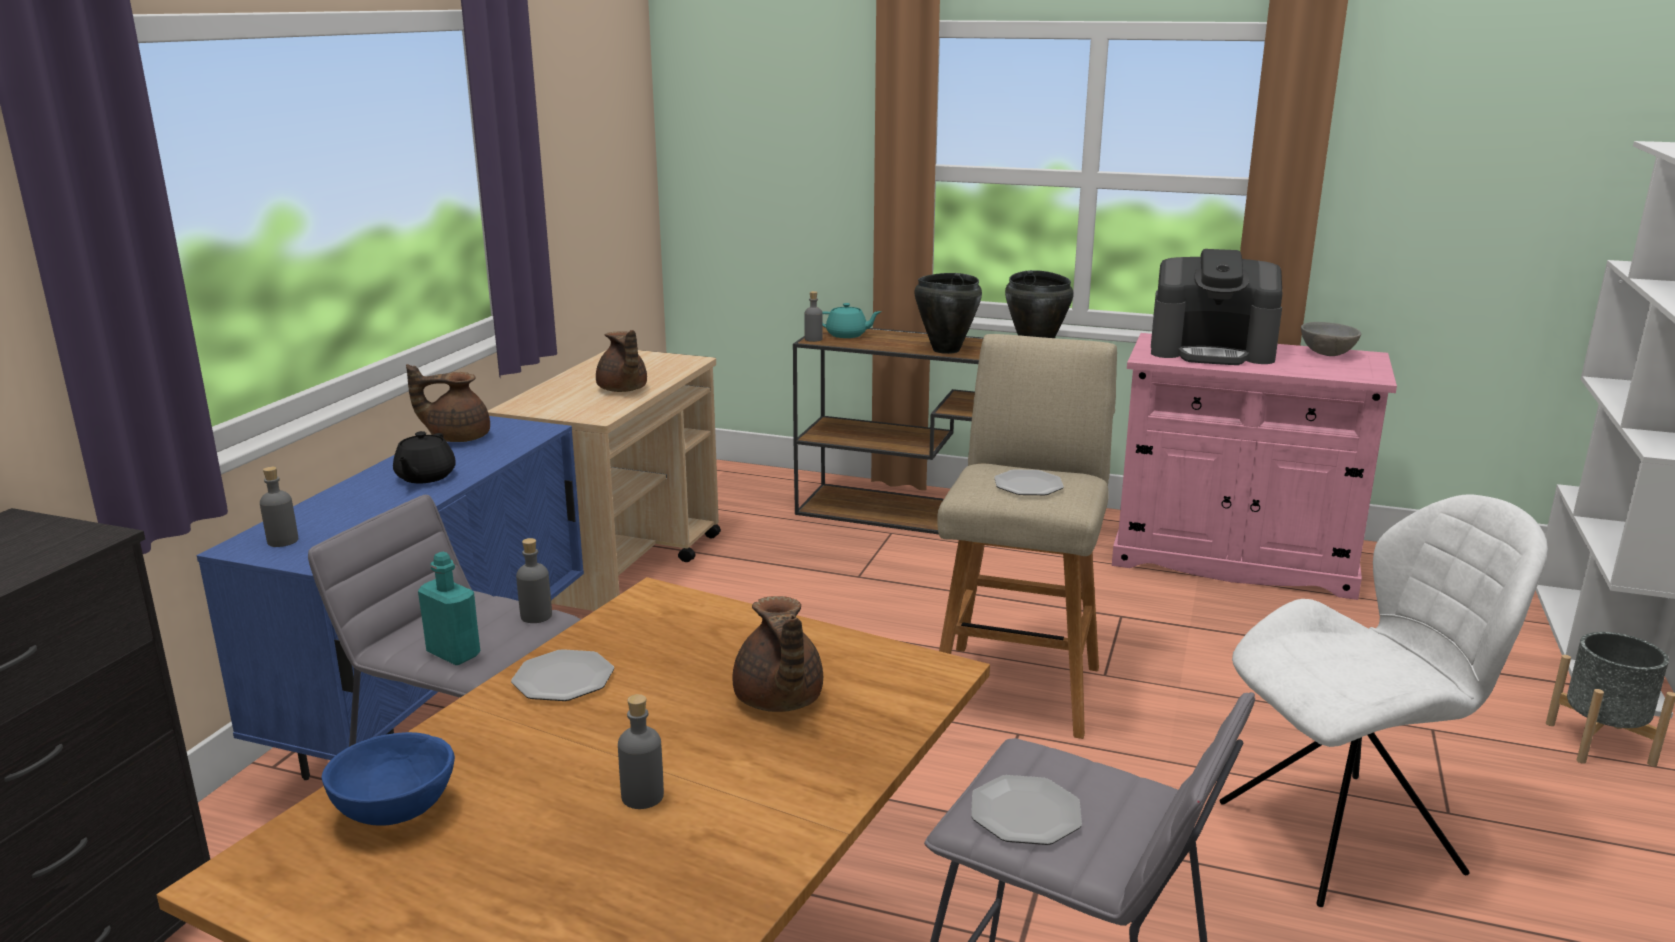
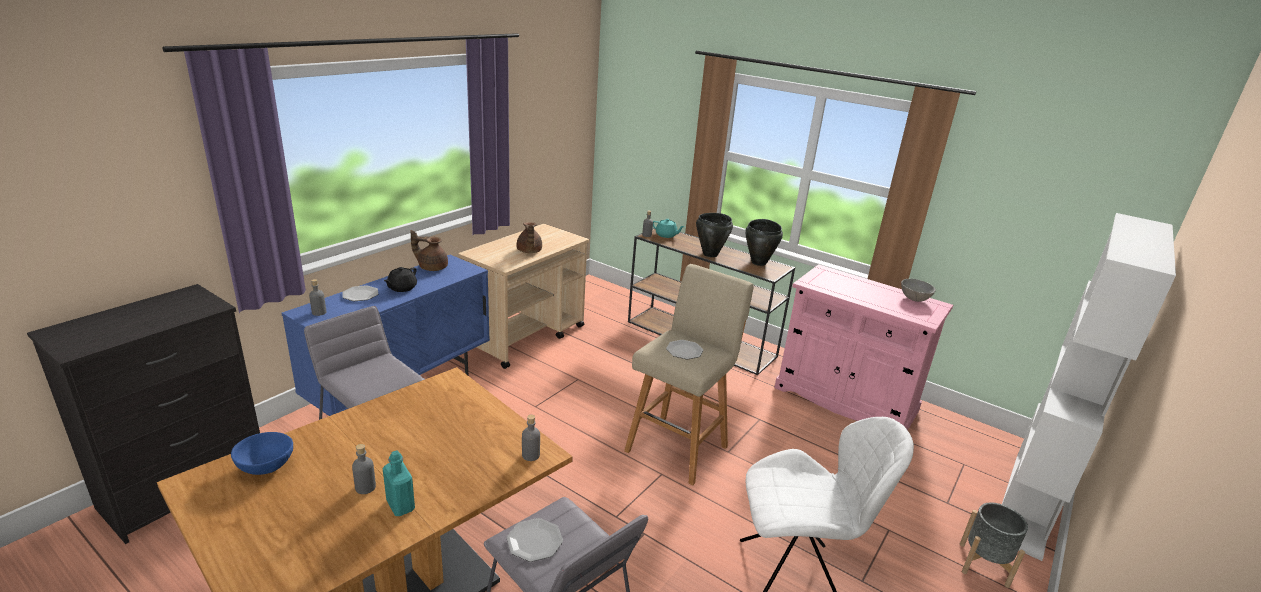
camera: 15 degrees right, 5 degrees up
(453, 654) = (356, 387): turquoise bottle -> turquoise bottle (400, 505)
(536, 616) = (404, 375): grey bottle -> grey bottle (530, 455)
(563, 680) = (379, 416): plate -> plate (360, 295)
(778, 701) = (460, 452): brown teapot -> none
(1212, 351) = (847, 284): coffee machine -> none

